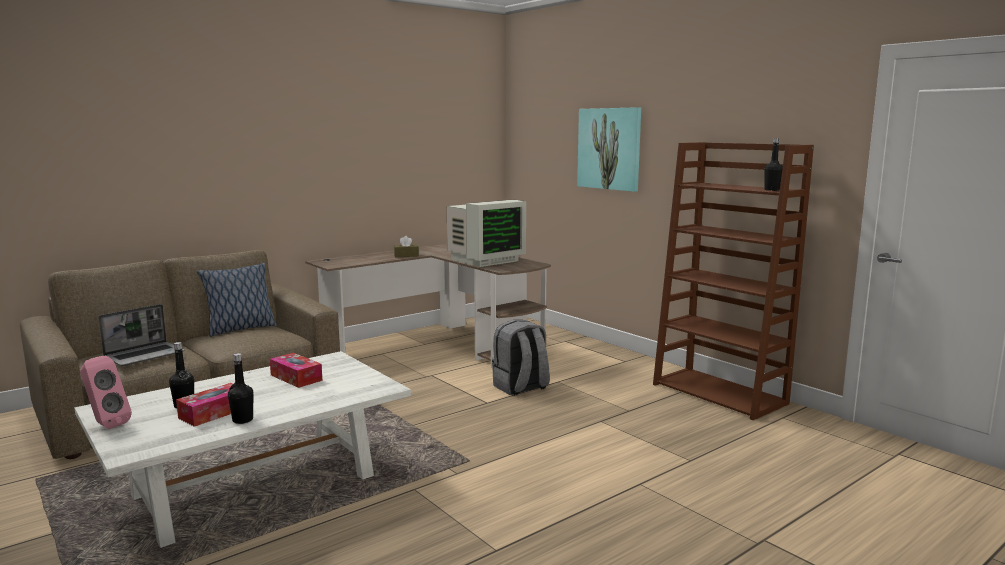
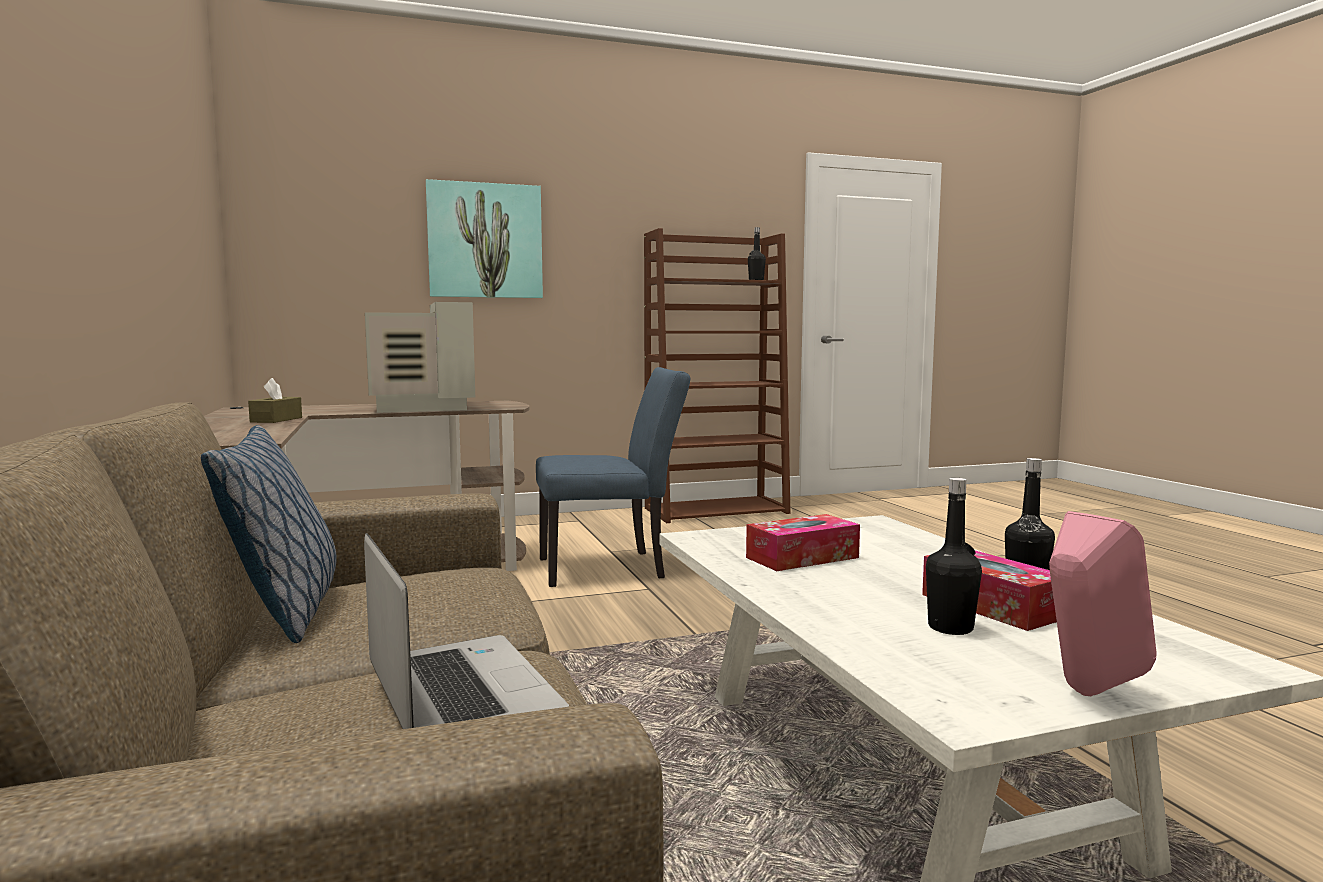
camera: 70 degrees left, 5 degrees down
(520, 387) = (611, 568): grey backpack -> blue chair

